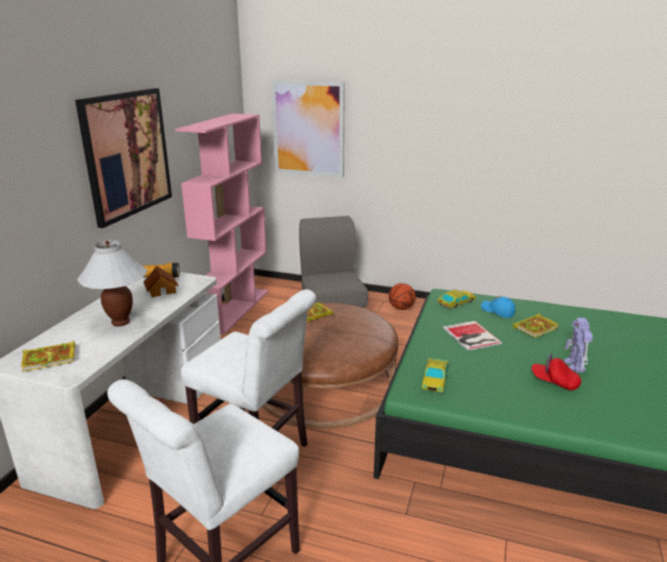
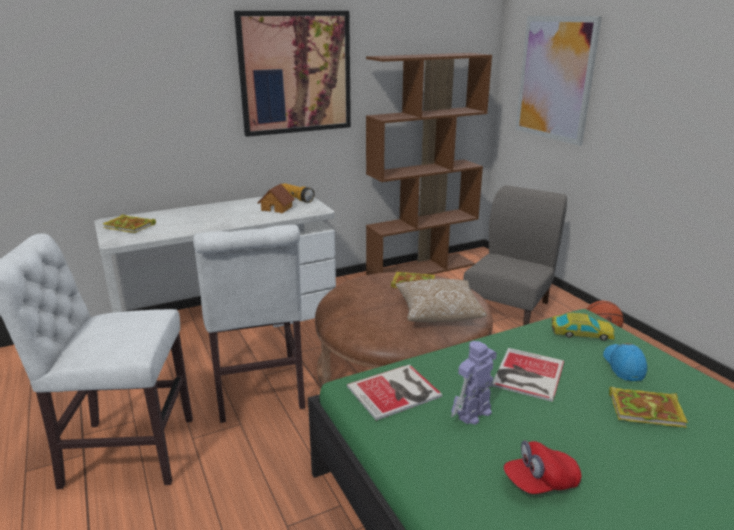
camera: 45 degrees right, 0 degrees up
(120, 322) = (208, 220): white table lamp -> none
(235, 309) = (421, 269): pink bookcase -> brown bookcase
(358, 326) = (438, 313): none -> pillow
(435, 379) = (396, 391): toy car -> book
(554, 382) = (540, 482): red cap -> red cap turned 90 degrees counterclockwise
(574, 366) = (613, 483): toy robot -> toy robot (473, 413)

